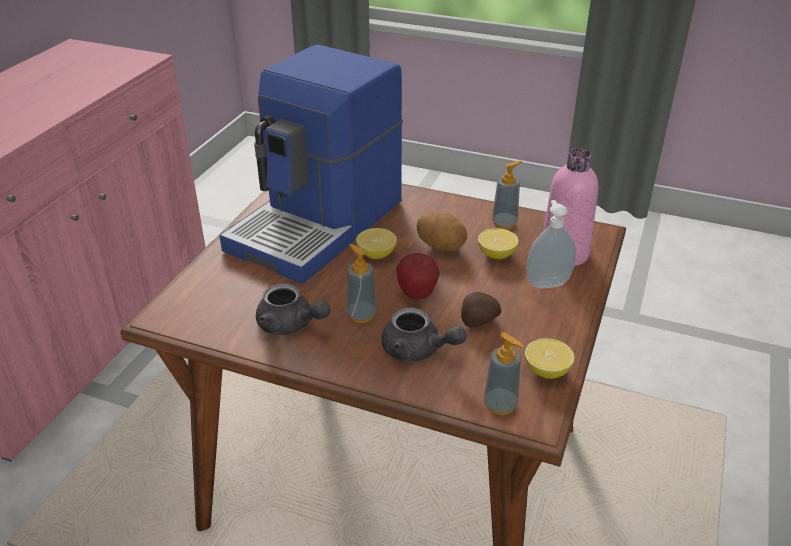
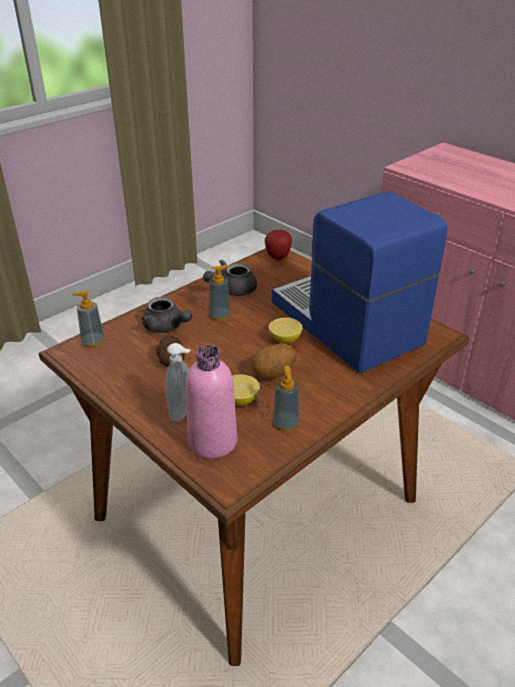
camera: 115 degrees right, 0 degrees up
(417, 295) = (221, 343): apple -> apple (278, 257)
(418, 351) = (166, 327): grey teapot -> grey teapot turned 105 degrees counterclockwise
(546, 371) = (98, 371): lemon -> none

